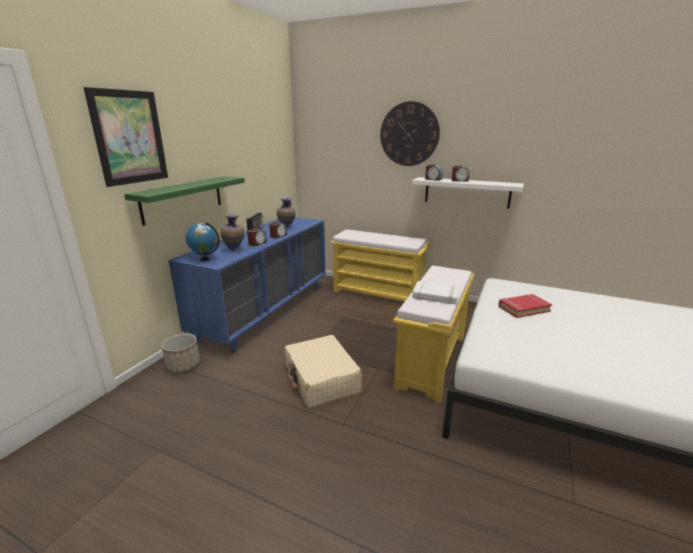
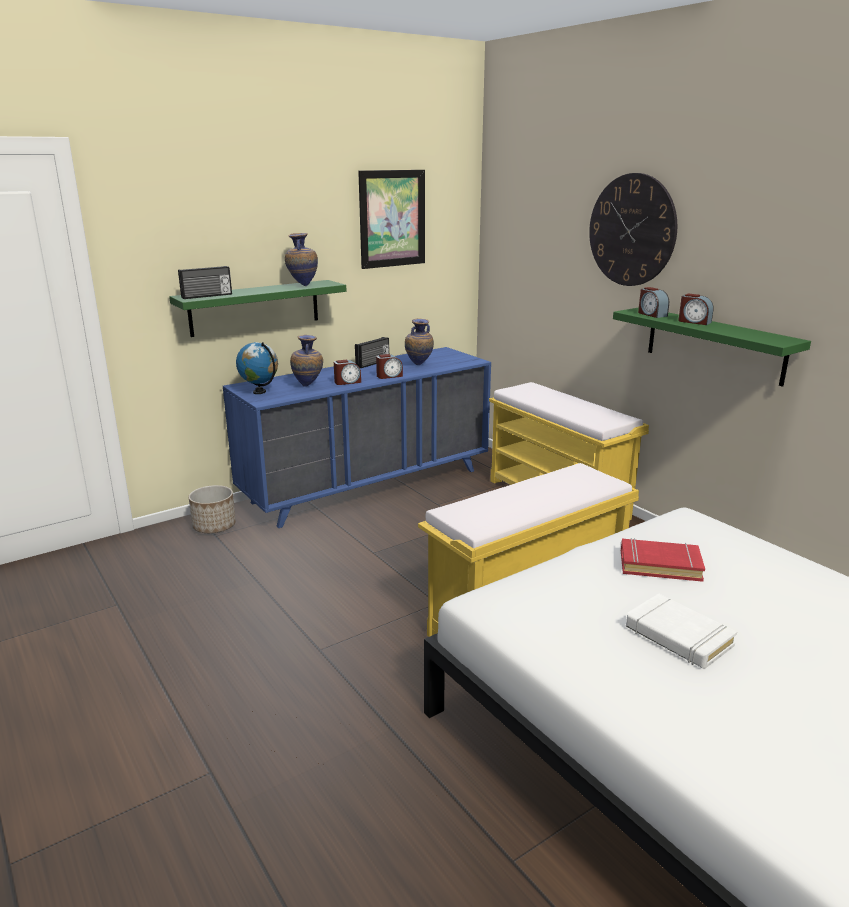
camera: 30 degrees right, 0 degrees up
(129, 137) = (184, 227): picture -> picture (392, 219)
(158, 191) = (207, 296): none -> radio
(216, 180) = (302, 286): none -> vase
(321, 379) = (348, 592): beige suitcase -> none
(435, 296) = (508, 506): white book -> white book (678, 637)
(466, 192) = (714, 345): white shelf -> green shelf

